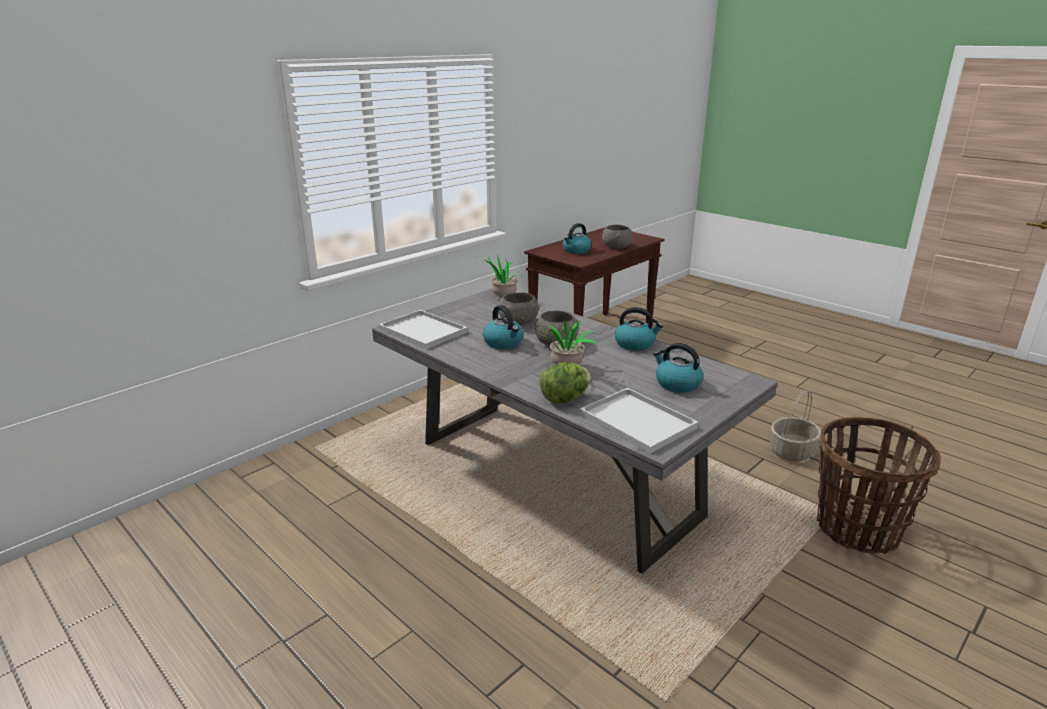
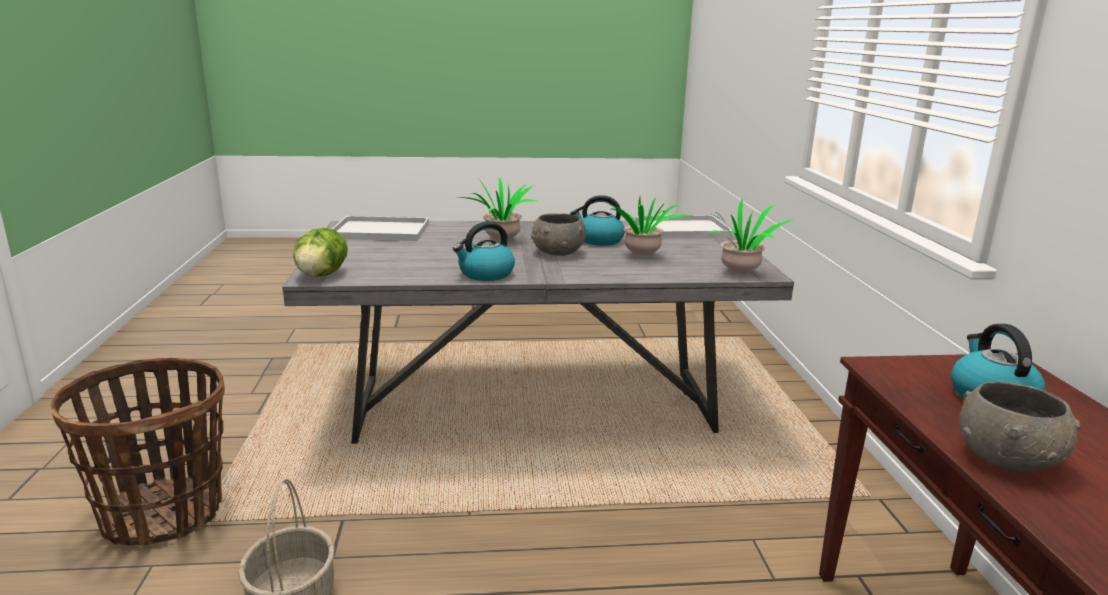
camera: 130 degrees right, 5 degrees down
(517, 322) = (642, 257): grey bowl -> potted plant
(564, 399) = (457, 227): lettuce -> lettuce (321, 275)
(677, 384) = (385, 257): kettle -> none

